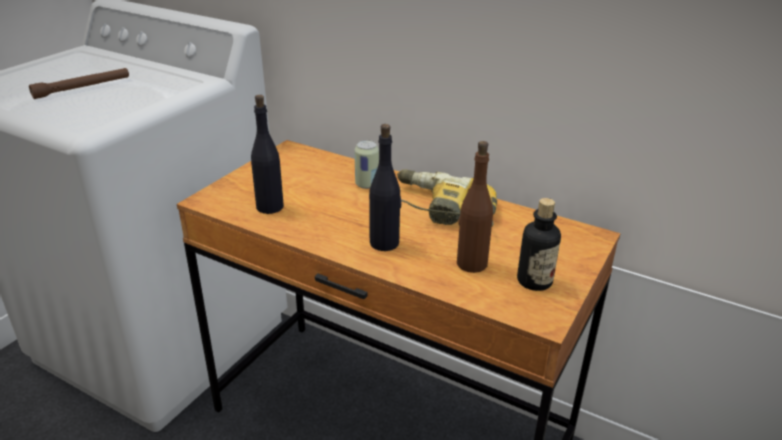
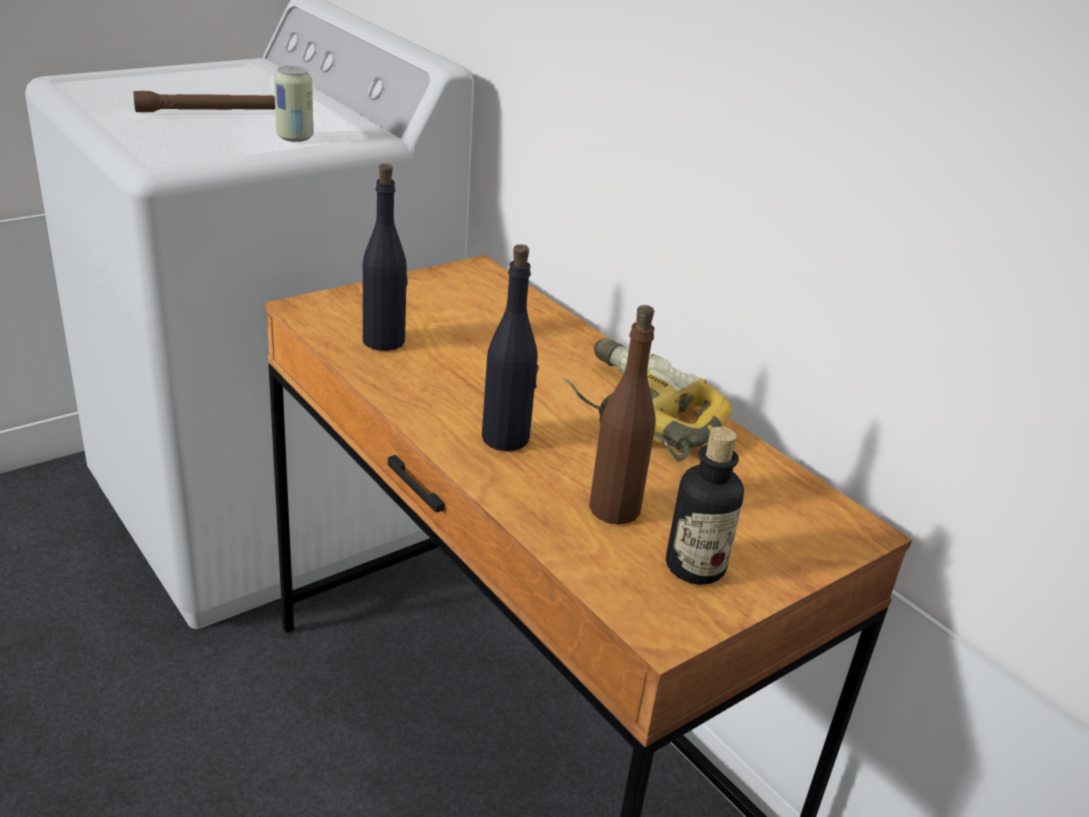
camera: 20 degrees right, 0 degrees up
(367, 184) = (549, 348): can -> can (295, 137)

